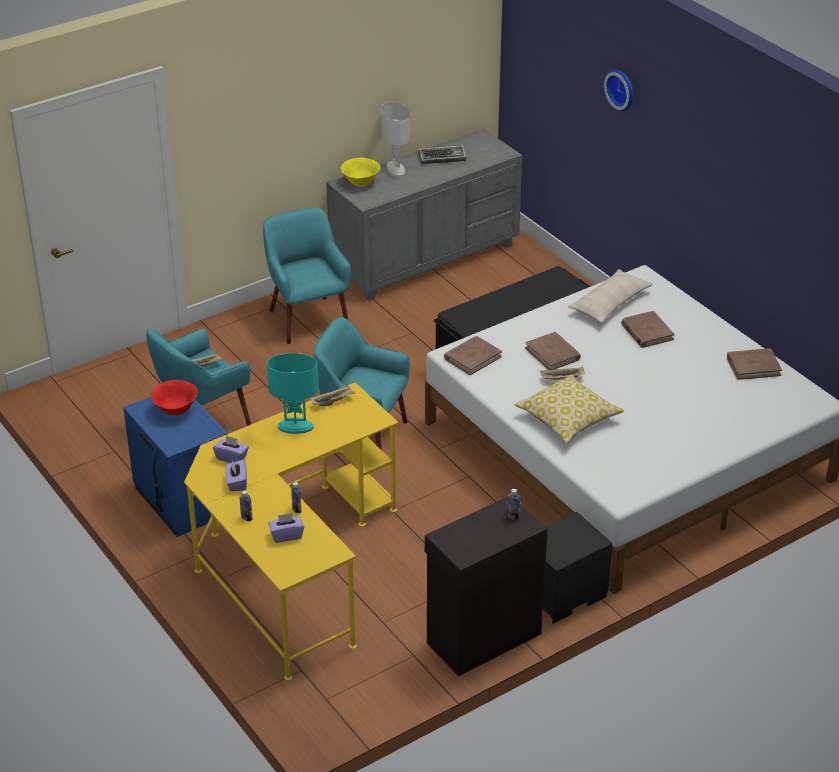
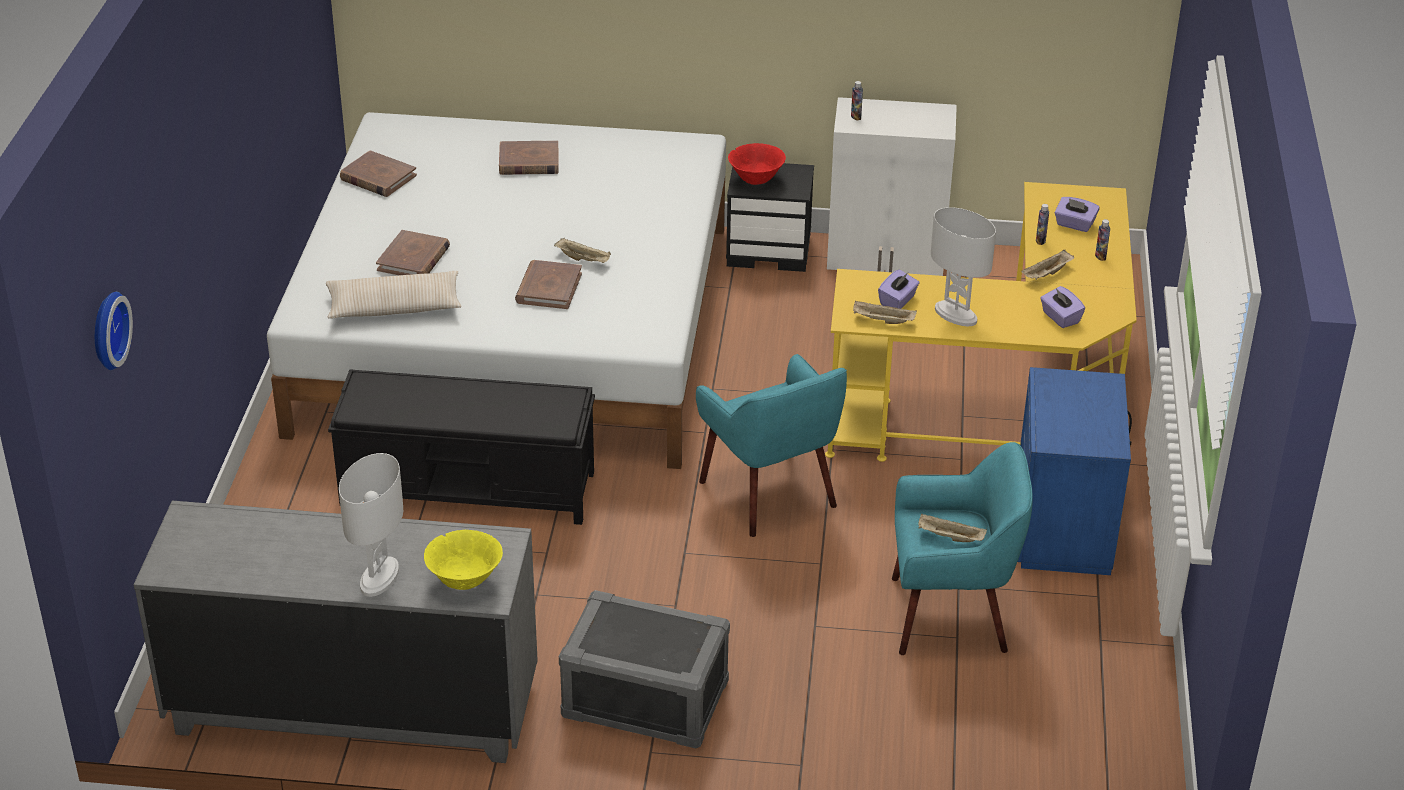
camera: 140 degrees left, 0 degrees up
(176, 411) = (1068, 421): red bowl -> red bowl (756, 180)
(236, 483) = (1079, 291): purple tissue box -> purple tissue box (898, 301)
(268, 485) = (1047, 274): none -> beige tray
(295, 427) = (955, 315): turquoise table lamp -> white table lamp
(307, 319) = (644, 700): turquoise armchair -> grey storage box
(442, 157) = (282, 561): keyboard -> none
(472, 357) = (640, 328): brown book -> brown book (529, 162)
(482, 637) = (886, 257): black cabinet -> white cabinet
(568, 419) = (640, 222): pillow -> none
(622, 89) = (171, 183): wall clock -> wall clock (106, 330)

